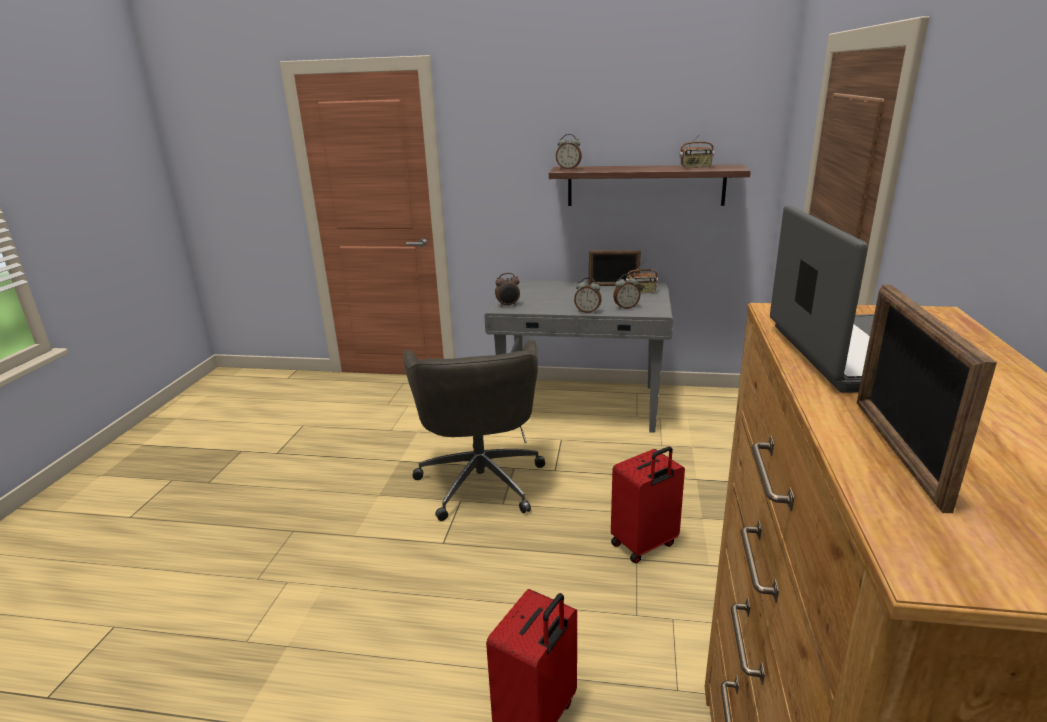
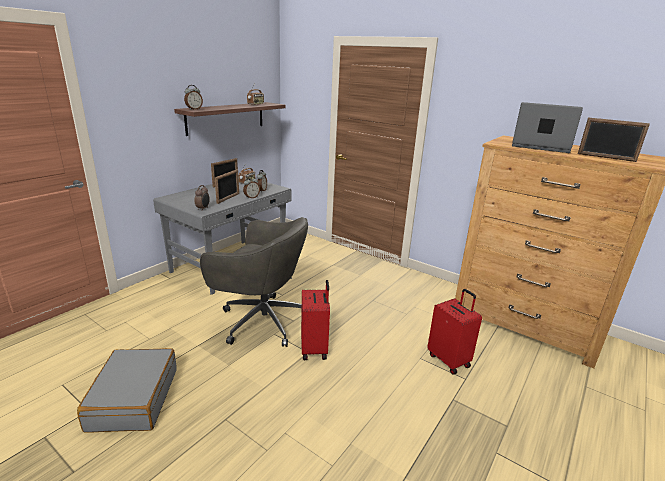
camera: 65 degrees left, 0 degrees up
(300, 466) = (133, 398): none -> grey suitcase
(562, 303) = (228, 198): none -> picture frame
(644, 545) = (365, 294): red suitcase -> red suitcase (315, 349)

